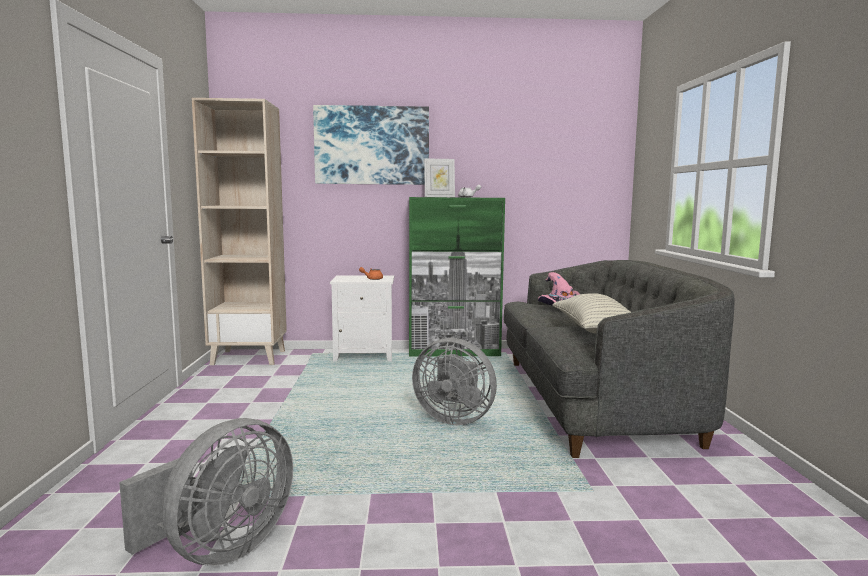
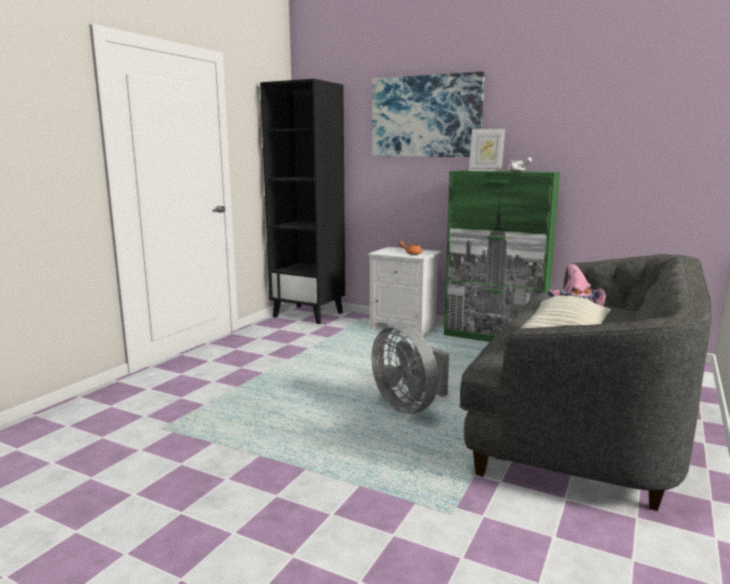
camera: 30 degrees right, 5 degrees up
(220, 550) = (117, 467): grey fan -> none
(249, 357) = (309, 314): beige bookcase -> black bookcase

